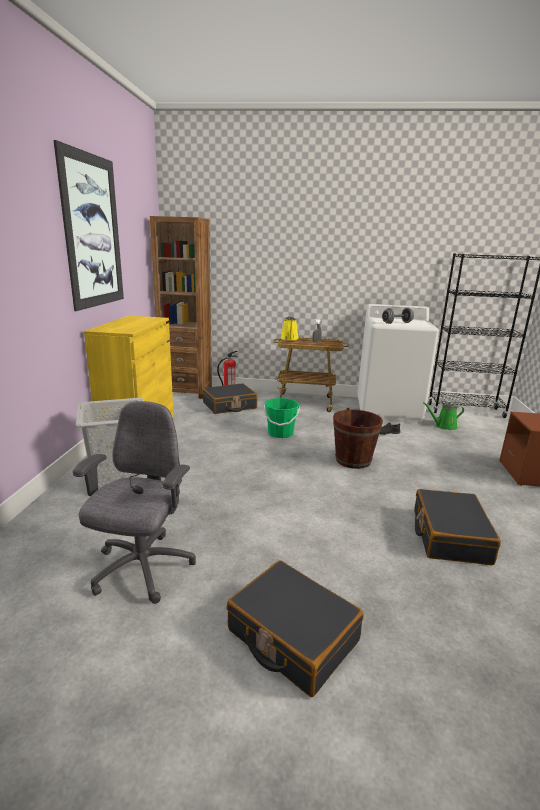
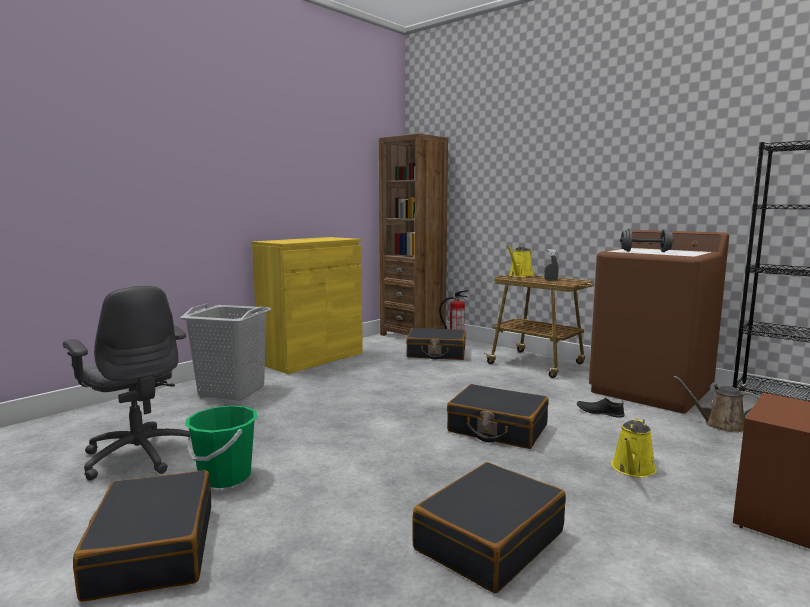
camera: 35 degrees right, 10 degrees down
(93, 232) = (282, 149): picture -> none
(142, 569) = (139, 455): grey office chair -> grey office chair turned 90 degrees clockwise
(280, 433) = (451, 386): green bucket -> green bucket (225, 477)
(353, 460) = (497, 429): brown bucket -> black suitcase
(388, 410) = (651, 390): white washing machine -> brown washing machine
(444, 426) = (720, 425): green watering can -> brown watering can
(446, 467) = (632, 469): none -> yellow watering can

